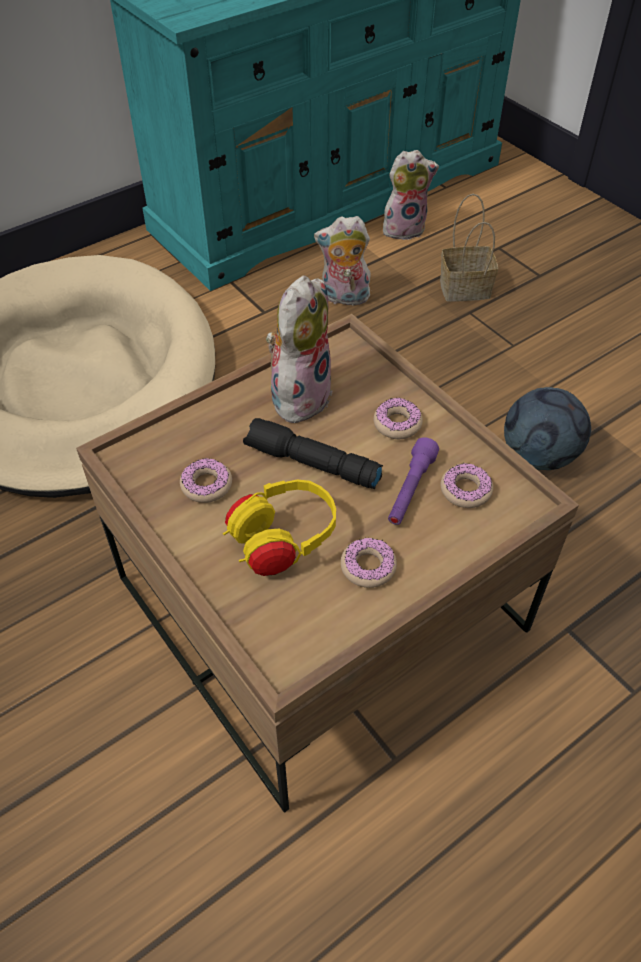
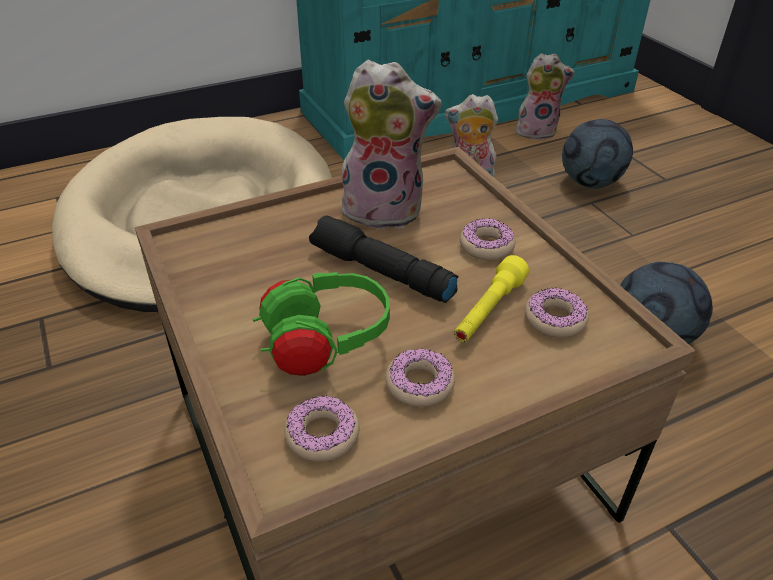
camera: 10 degrees right, 10 degrees down
(206, 485) = (258, 278): donut -> donut (322, 435)
(282, 541) = (325, 344): yellow headphones -> green headphones
(299, 395) = (385, 209): plush toy -> plush toy turned 60 degrees clockwise
(410, 490) = (488, 311): purple flashlight -> yellow flashlight
(466, 288) = (590, 182): basket -> football

